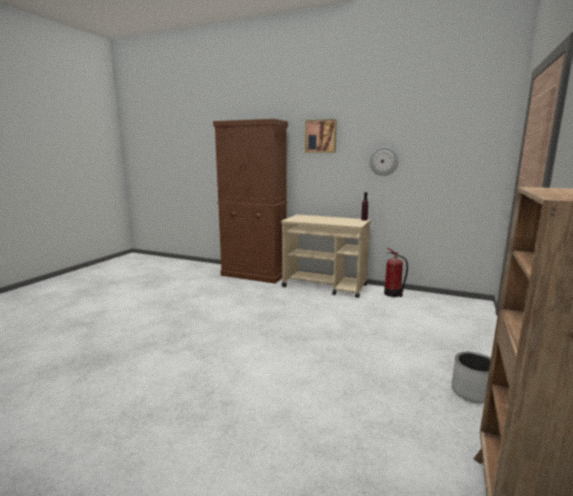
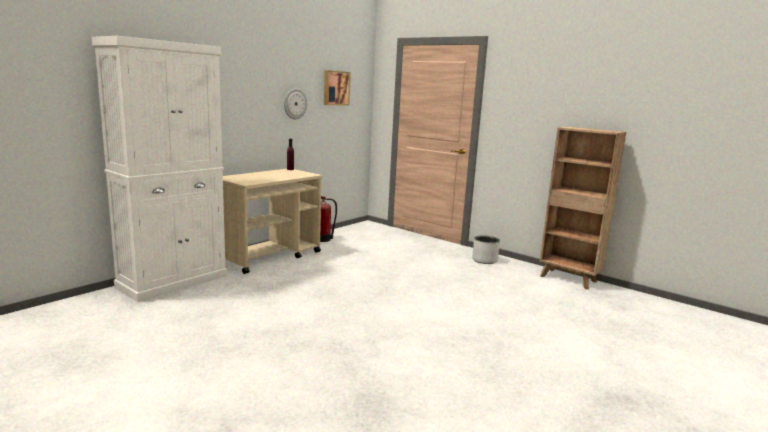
camera: 75 degrees left, 0 degrees up
(254, 275) = (173, 281): brown cabinet -> white cabinet
(321, 136) = (232, 71): picture -> picture (335, 88)

